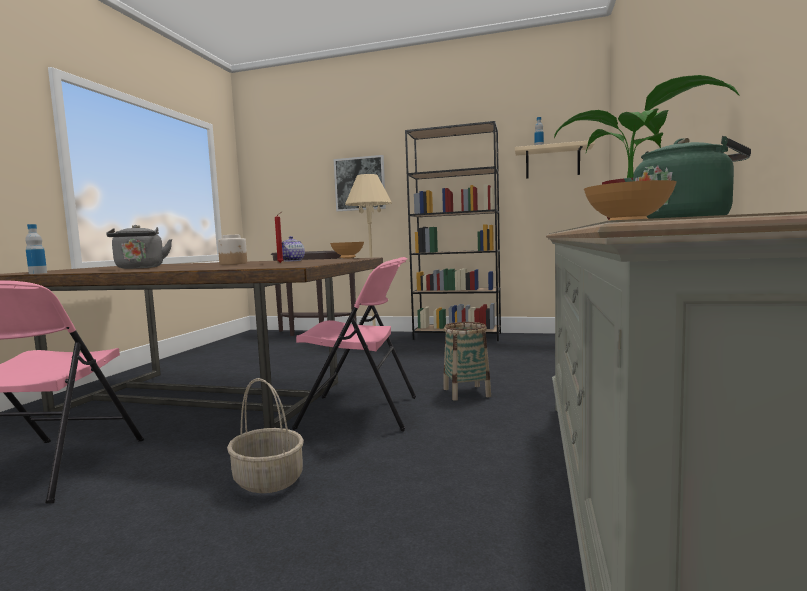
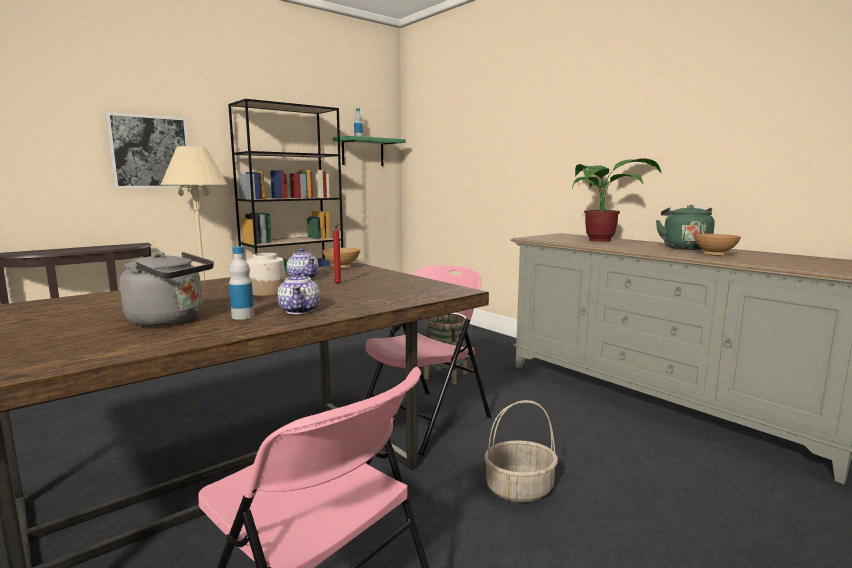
camera: 55 degrees left, 5 degrees up
(38, 273) = (59, 367): bottle -> bottle (243, 316)
(181, 268) = (300, 310): none -> teapot
(552, 162) = (362, 152): beige shelf -> green shelf

